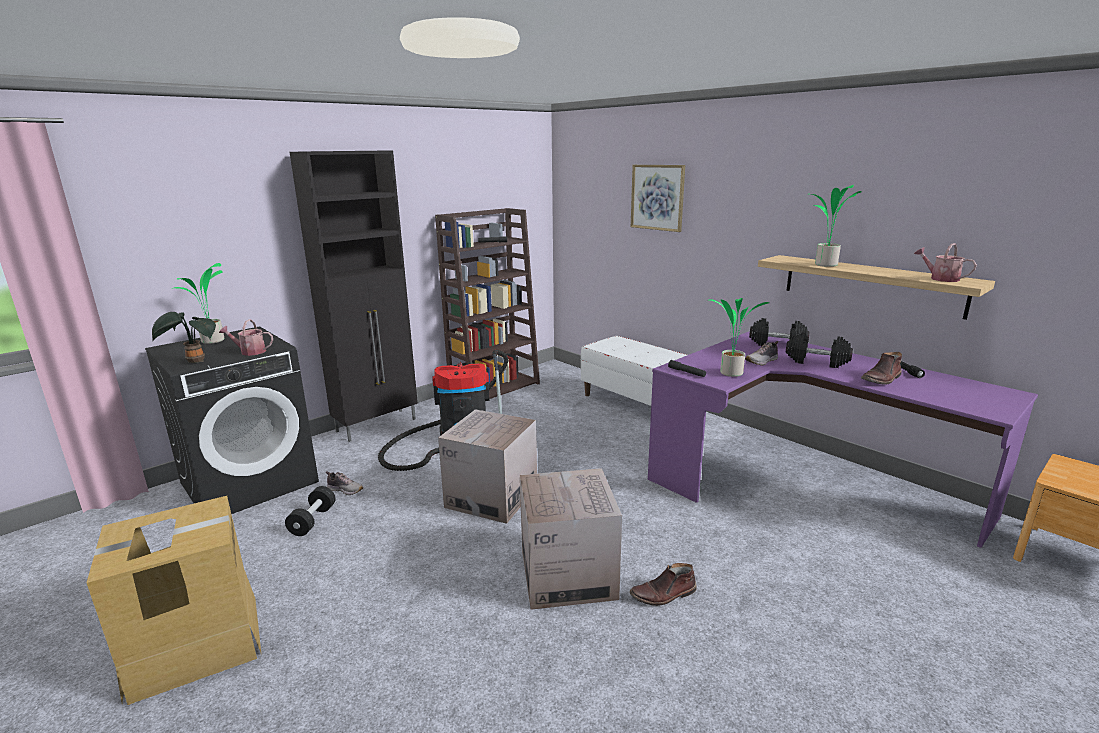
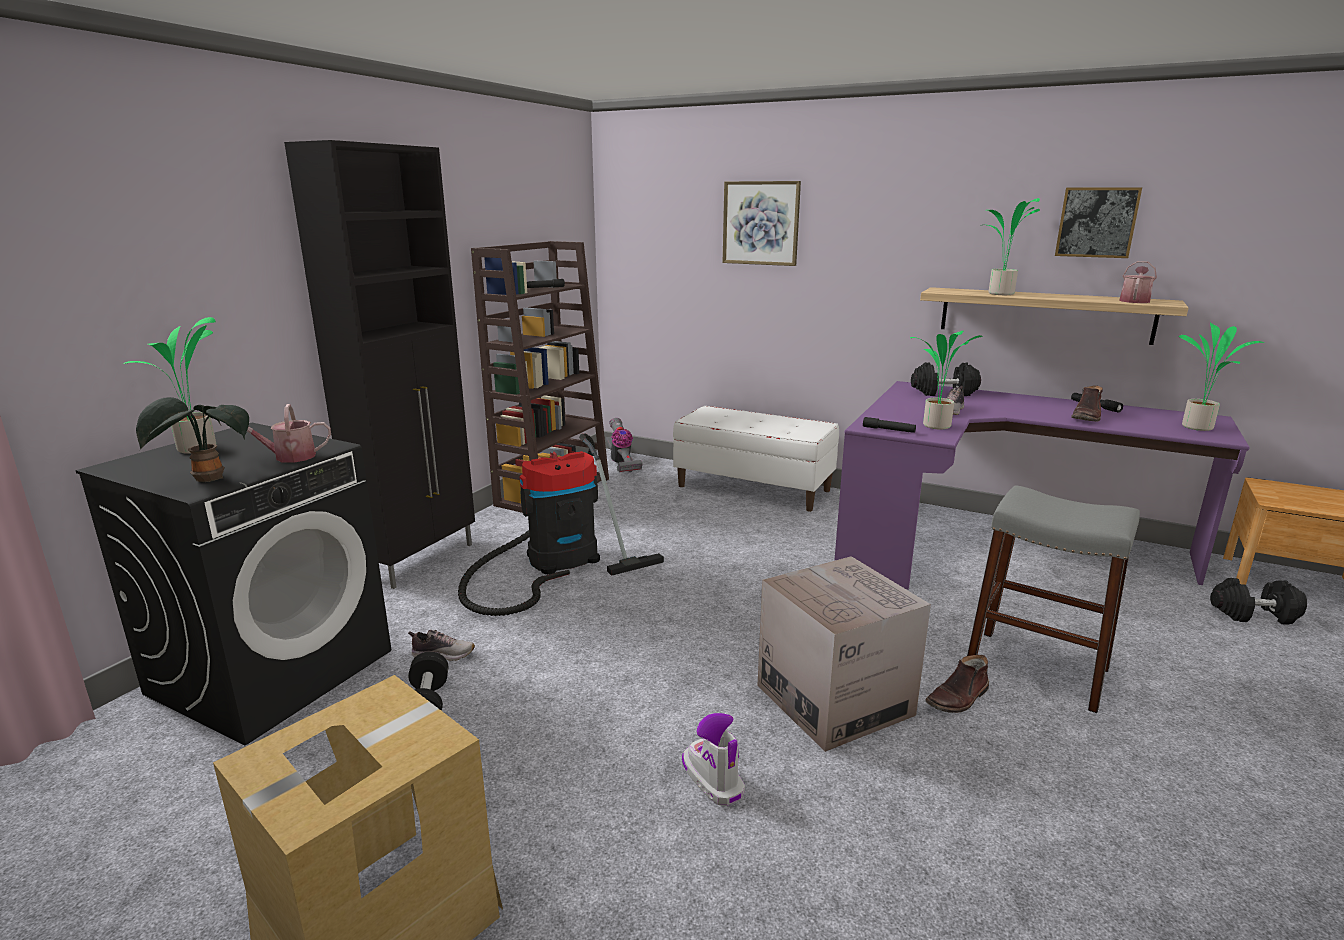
camera: 20 degrees left, 0 degrees up
(440, 608) = (712, 779): none -> boot
(491, 497) = (662, 626): cardboard box -> none
(558, 372) = (621, 463): none -> vacuum cleaner
(749, 586) = (1036, 669): none -> grey stool
(816, 362) = (1005, 406): black dumbbell -> black dumbbell (1253, 615)
(917, 206) = (1097, 222): none -> picture
(940, 278) = (1134, 300): watering can -> watering can turned 90 degrees clockwise
(984, 400) = (1198, 427): none -> potted plant

